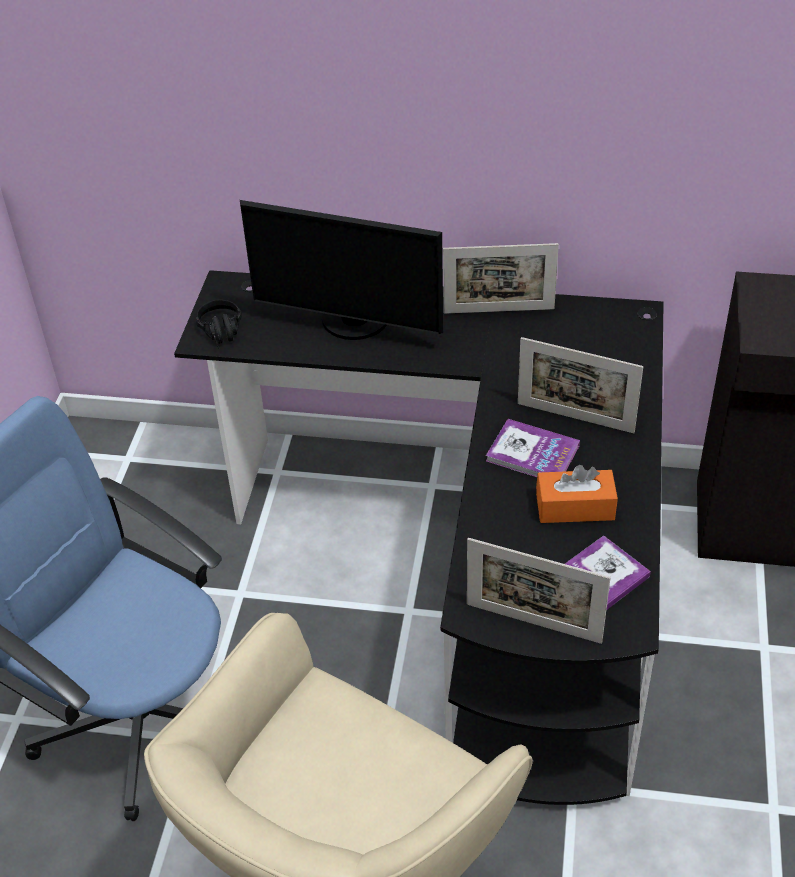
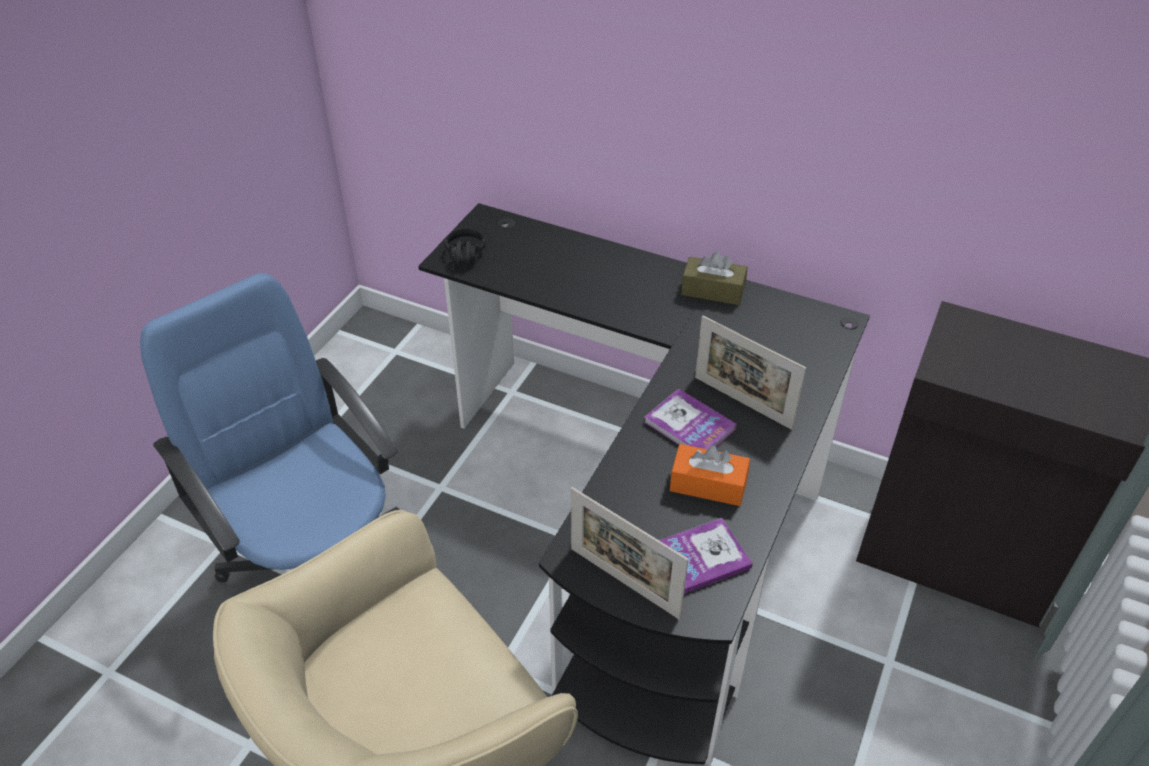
camera: 15 degrees right, 0 degrees up
(353, 323) = (579, 273): monitor -> none
(499, 311) = (713, 290): picture frame -> brown tissue box

